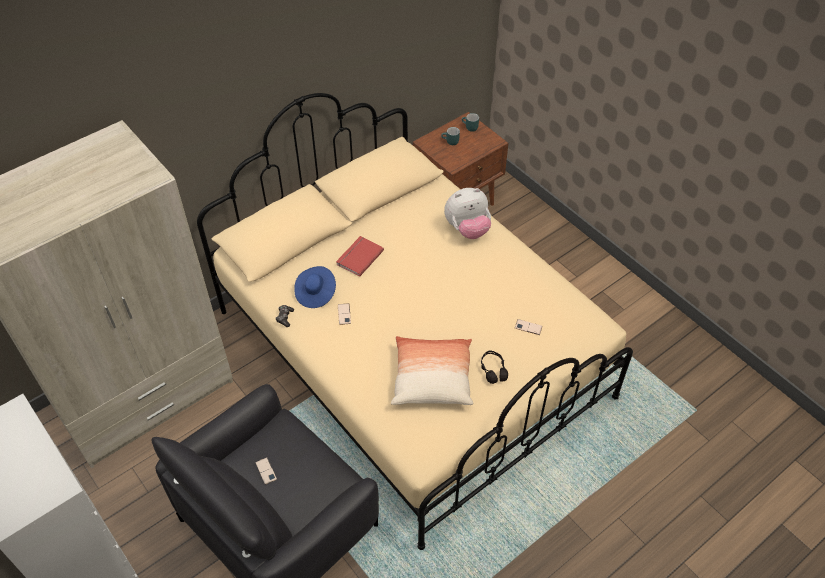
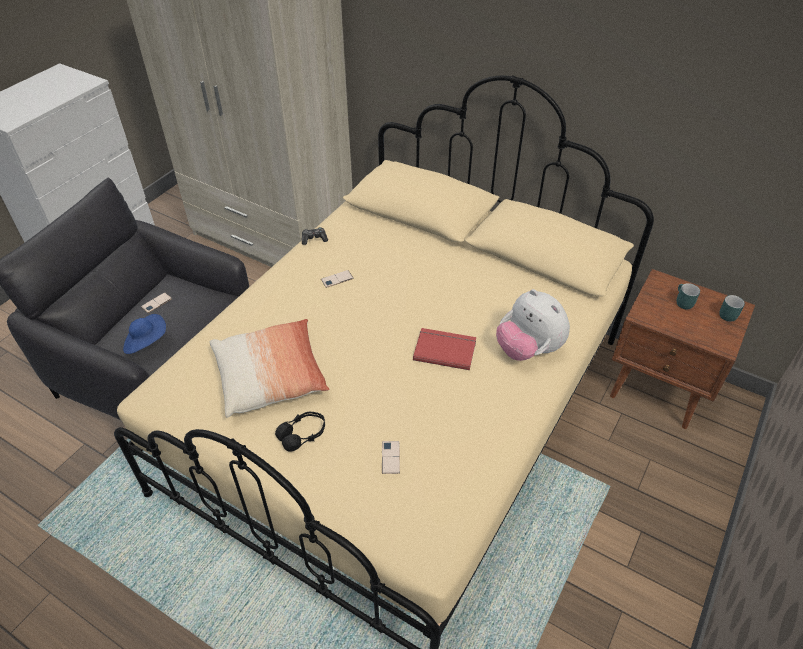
camera: 70 degrees right, 5 degrees down
(315, 293) = (356, 250): blue hat -> blue hat (147, 342)
(358, 257) = (424, 267): red book -> red book (444, 349)

